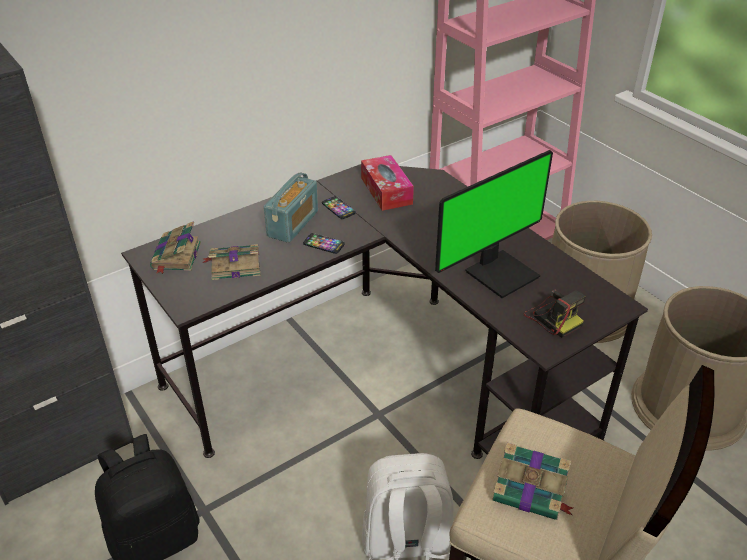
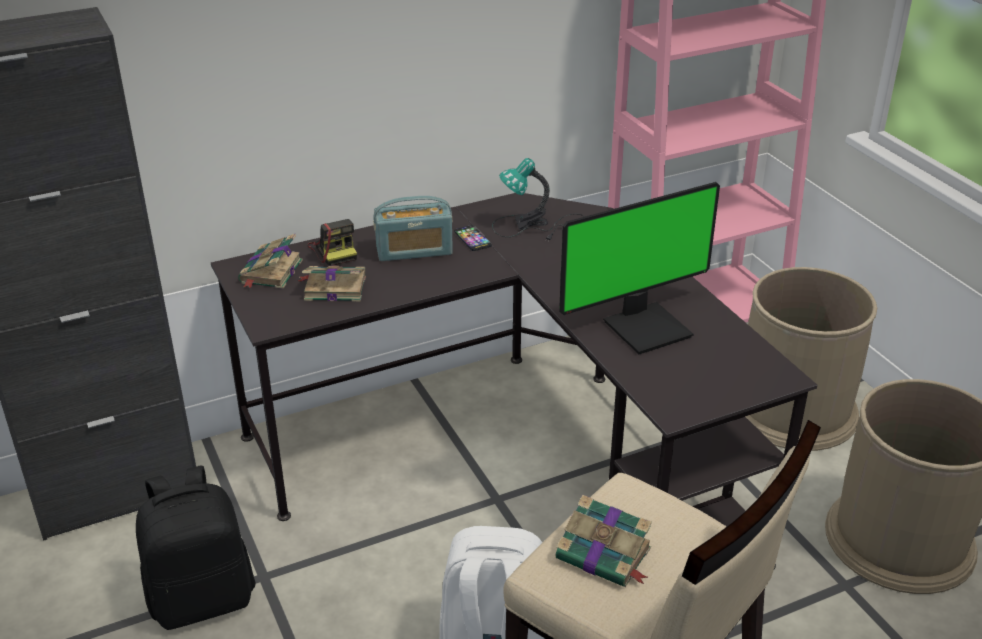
camera: 10 degrees right, 5 degrees down
(293, 224) = (414, 250): radio -> radio turned 45 degrees clockwise
(323, 244) = (443, 275): phone -> none
(386, 191) = (536, 225): tissue box -> table lamp
(552, 318) = (694, 381): camera -> camera (334, 250)

